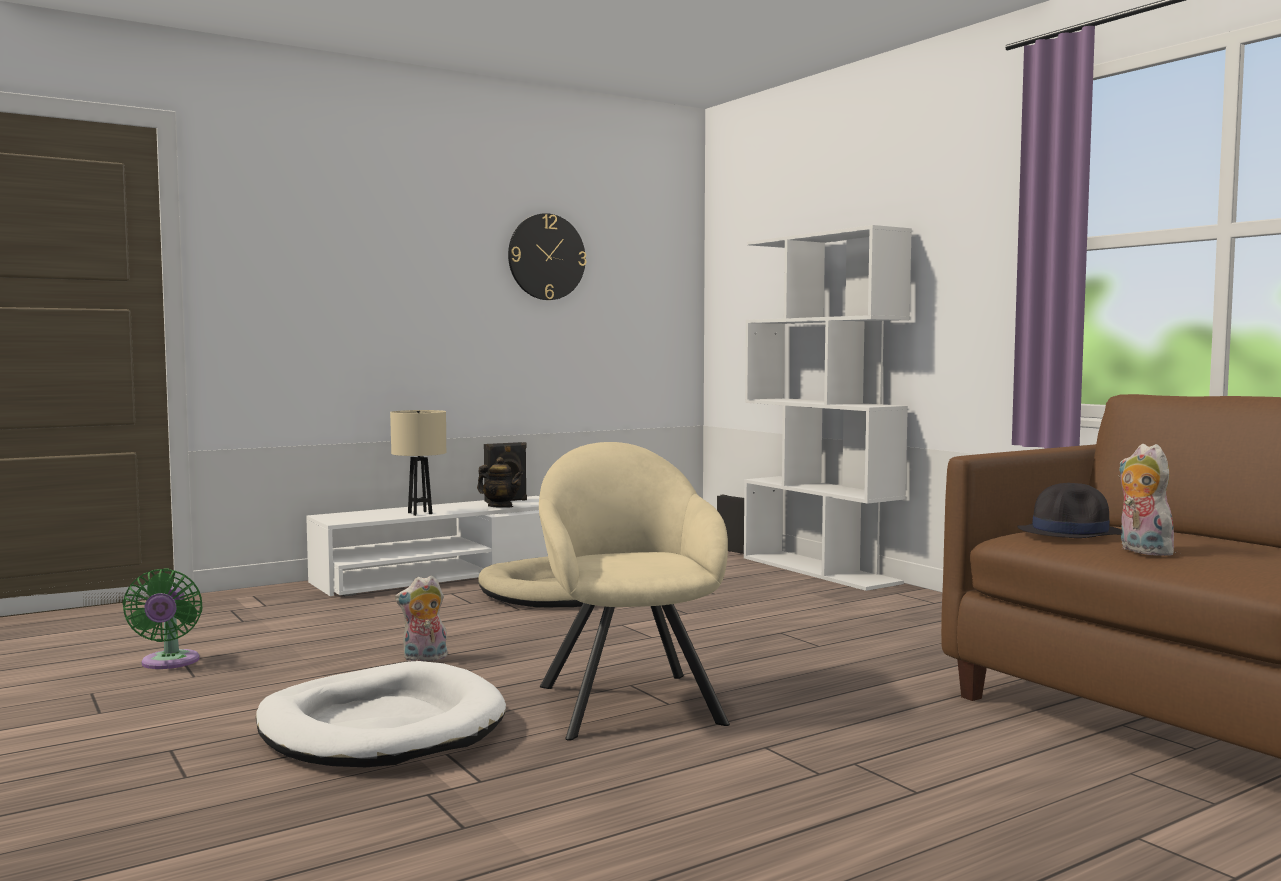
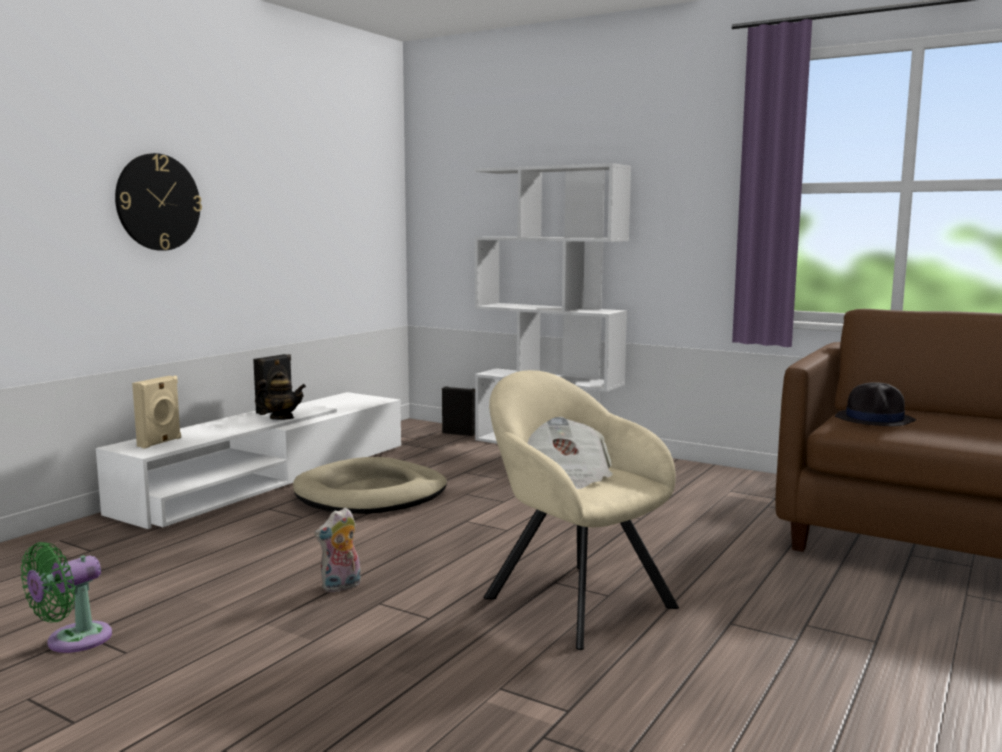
camera: 25 degrees left, 5 degrees up
(169, 663) = (72, 641): green fan -> green fan turned 75 degrees clockwise
(363, 515) = (160, 442): none -> beige speaker
(381, 727) = (402, 672): white dog bed -> none
(420, 513) = (215, 433): beige table lamp -> none
(546, 257) = (290, 176): wall clock -> wall clock (158, 202)
(617, 555) = (568, 475): none -> newspaper
(1141, 551) = (947, 433): plush toy -> none

